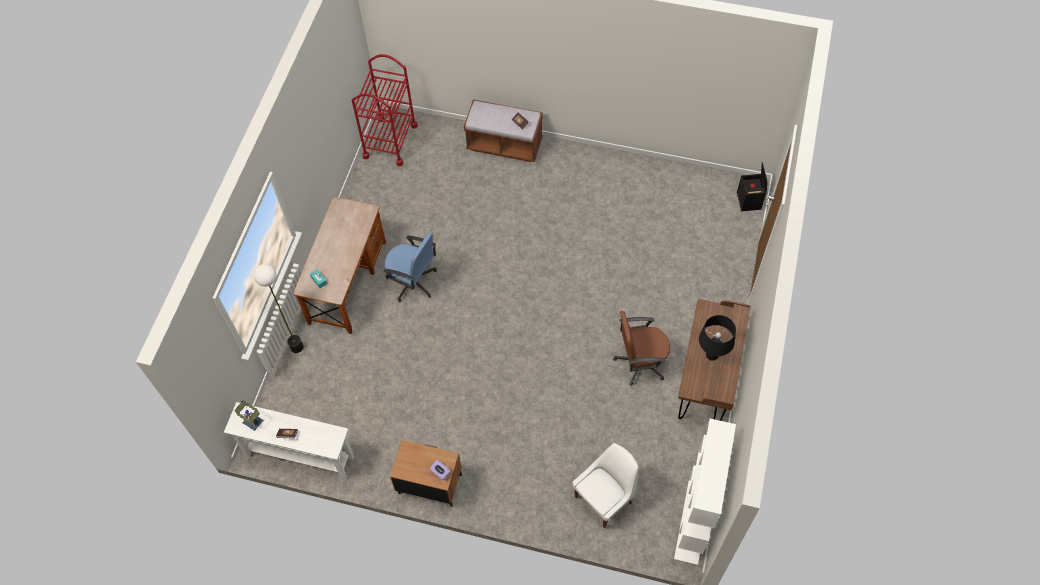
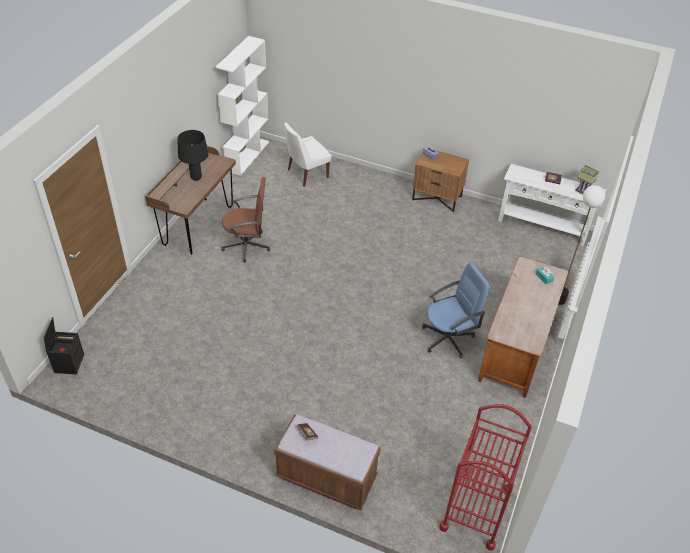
camera: 175 degrees left, 15 degrees down
(413, 282) = (448, 338): blue office chair -> blue office chair turned 120 degrees clockwise

